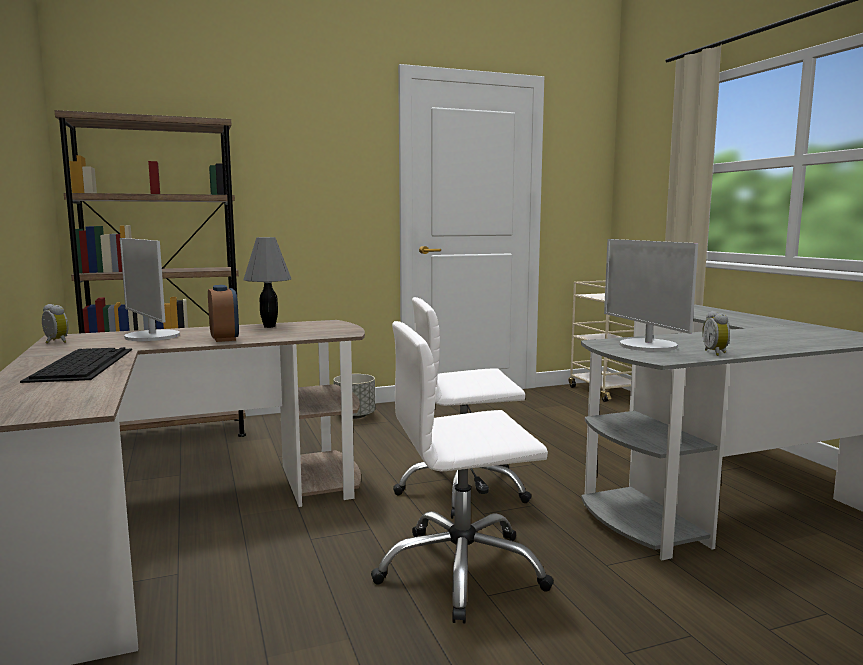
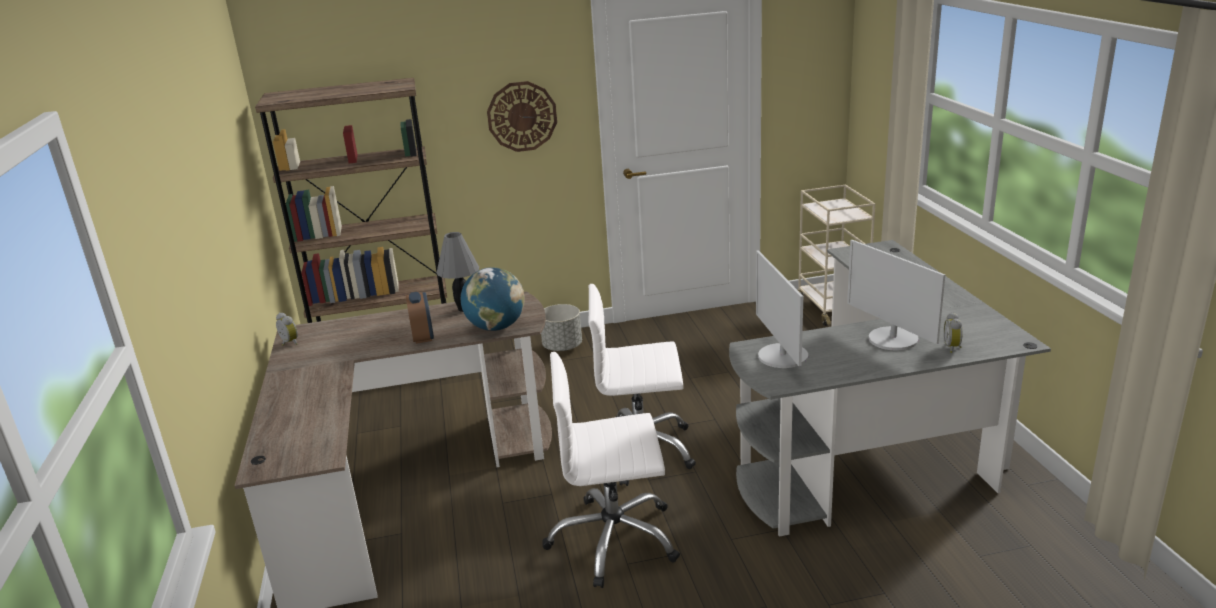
camera: 10 degrees right, 15 degrees up
(82, 364) = (314, 386): keyboard -> none
(151, 336) = (363, 331): monitor -> monitor (892, 339)
(310, 334) = (496, 327): none -> globe
(328, 182) = (522, 116): none -> wall clock
(716, 353) = (834, 372): alarm clock -> alarm clock (953, 348)

